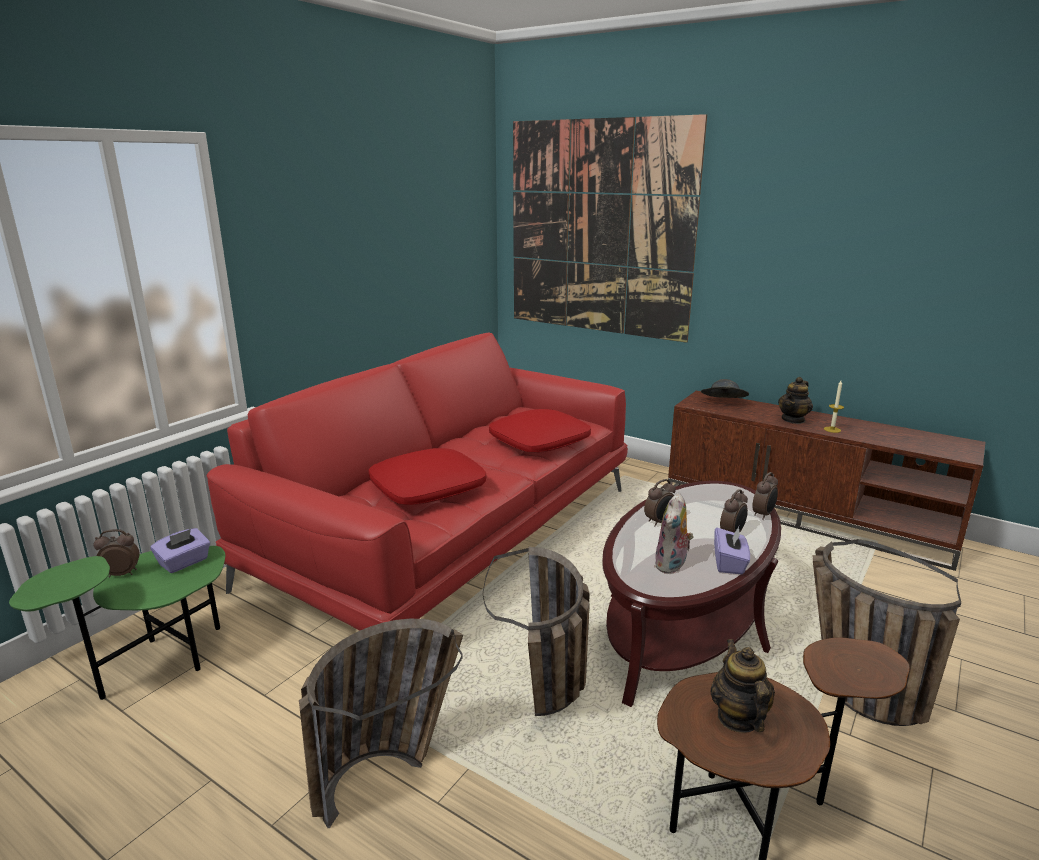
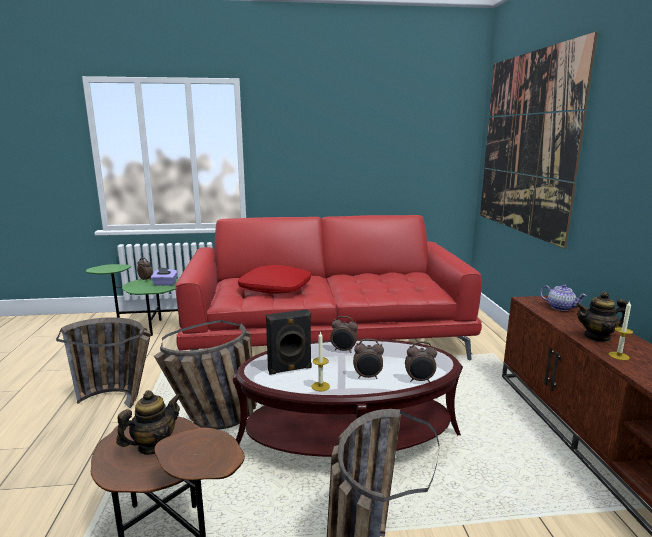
camera: 50 degrees right, 5 degrees down
(539, 441) = (383, 290): red pillow -> none
(672, 565) = (290, 369): plush toy -> black speaker
(723, 403) = (560, 307): grey hat -> teapot
(729, 563) = (320, 386): purple tissue box -> candle

